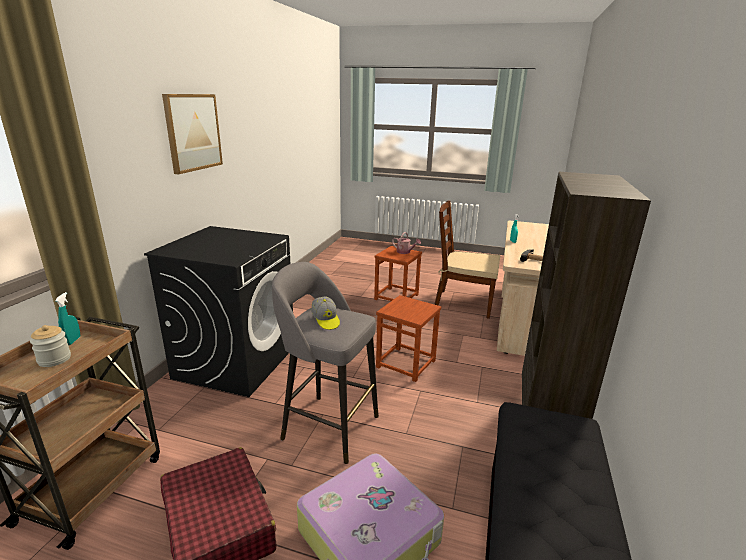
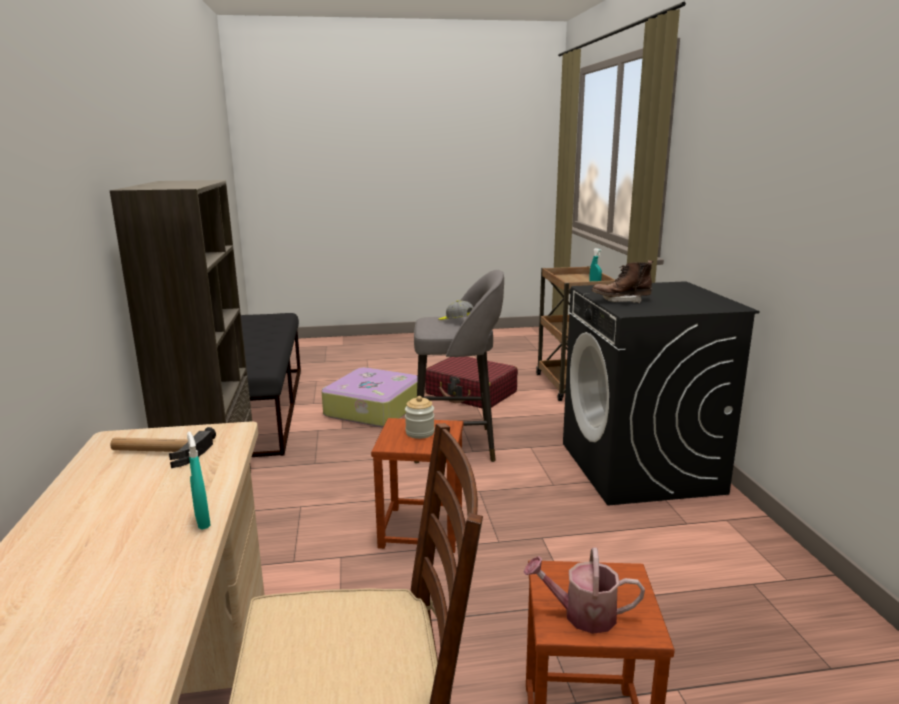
camera: 155 degrees right, 5 degrees down
(54, 359) = (578, 280): jar -> jar (420, 433)
(193, 132) = (791, 155): picture -> none
(252, 244) = (621, 301): none -> brown boot

